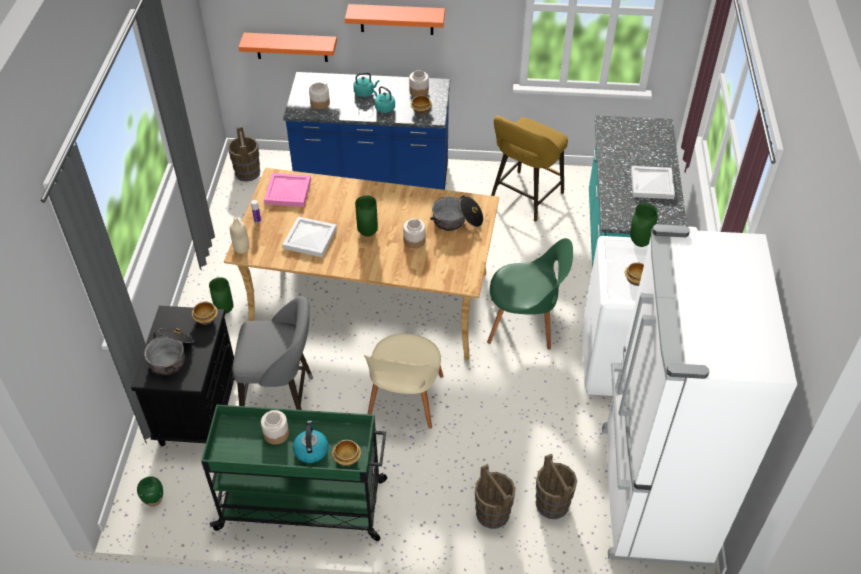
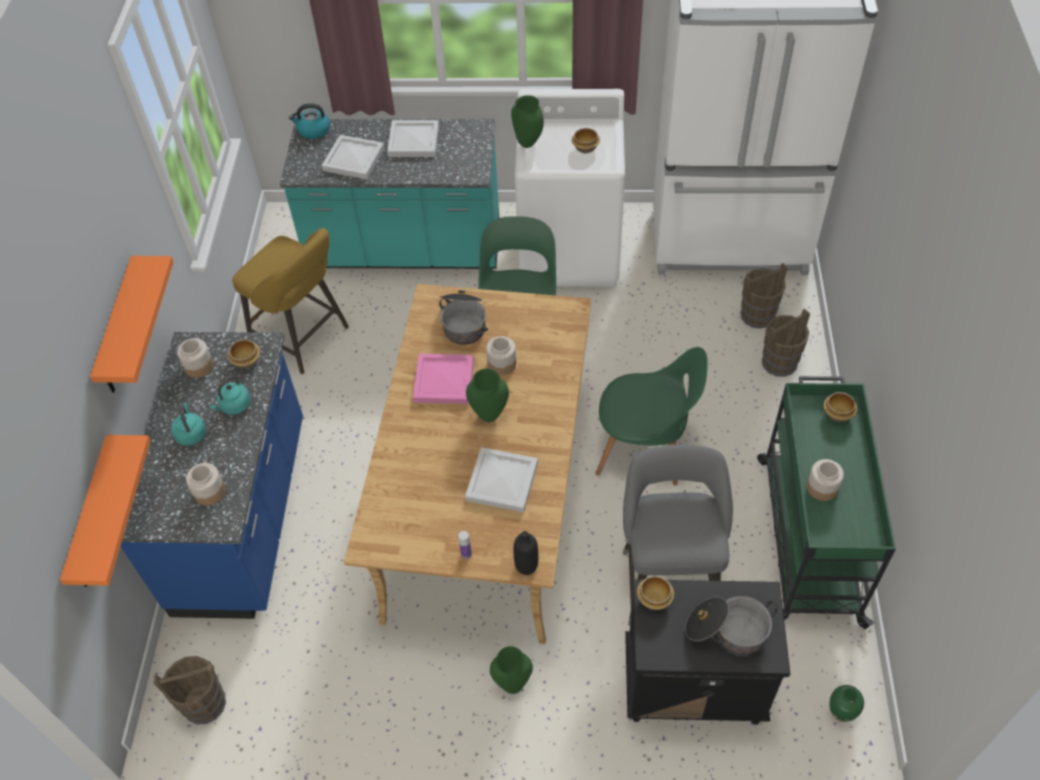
camera: 90 degrees left, 5 degrees up
(241, 248) = (526, 565): beige bottle -> black bottle
(288, 191) = (402, 521): pink tray -> pink tray (443, 380)
(311, 450) = (835, 449): kettle -> kettle (313, 130)
(405, 400) = (645, 449): beige chair -> green chair
(625, 151) = (354, 160): none -> white tray

